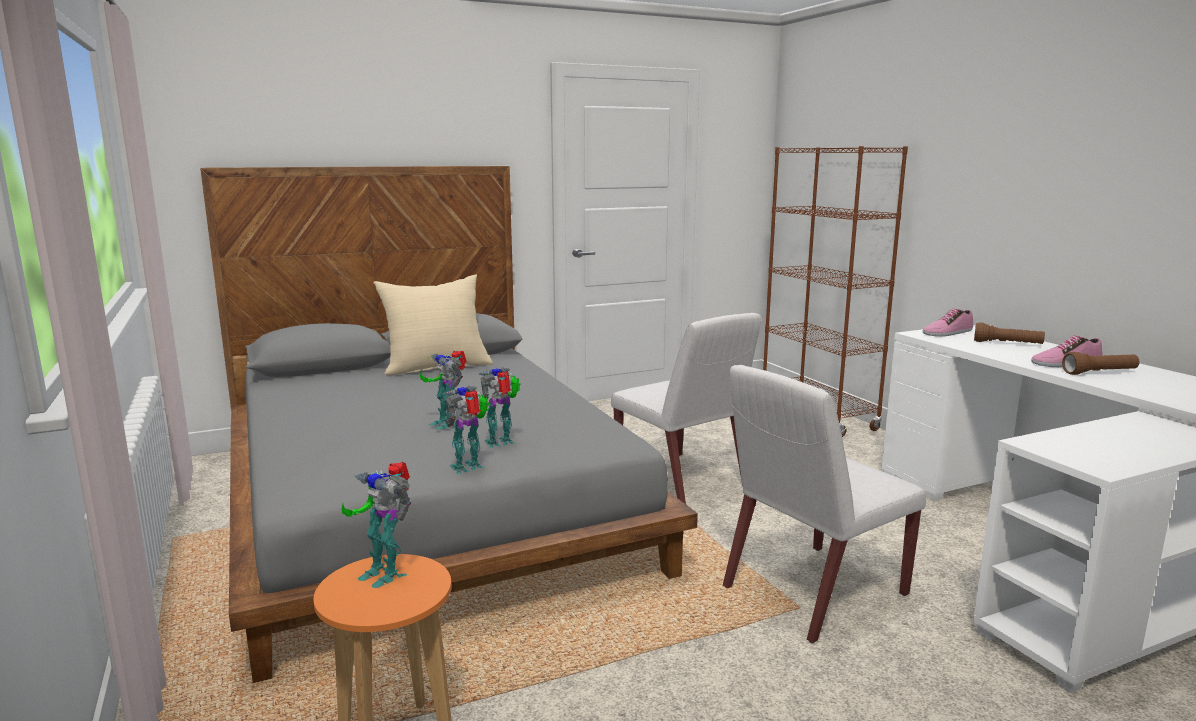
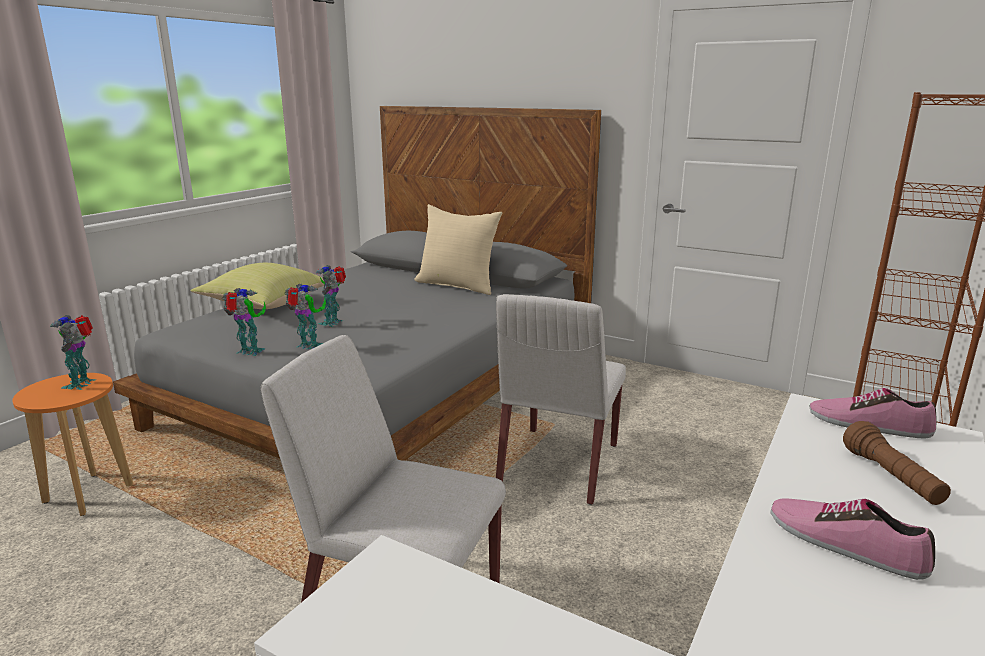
camera: 55 degrees right, 5 degrees up
(310, 441) = (262, 305): none -> yellow pillow
(1100, 373) = (829, 585): brown flashlight -> none

